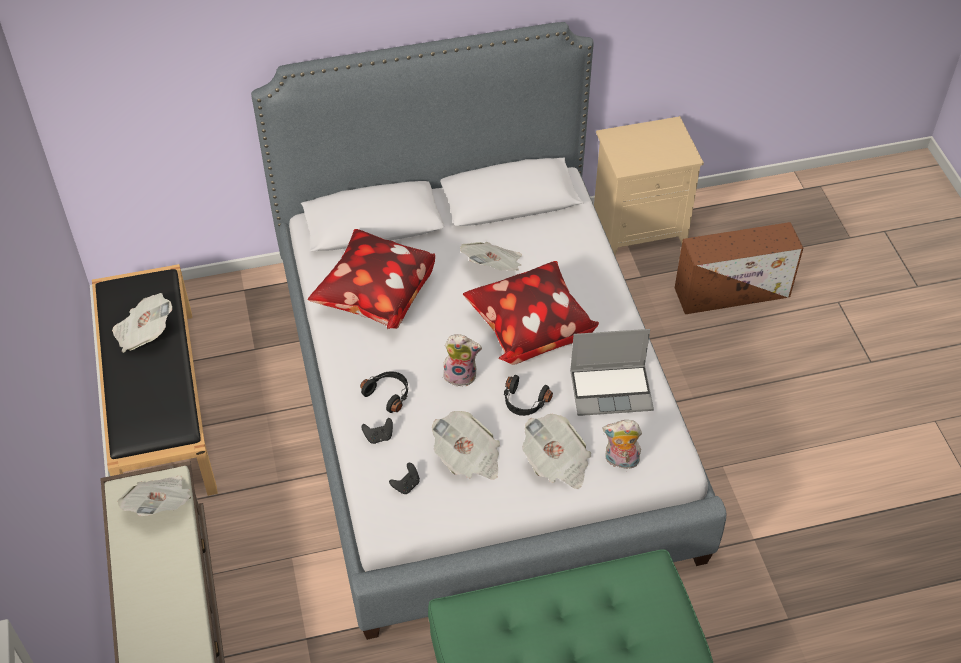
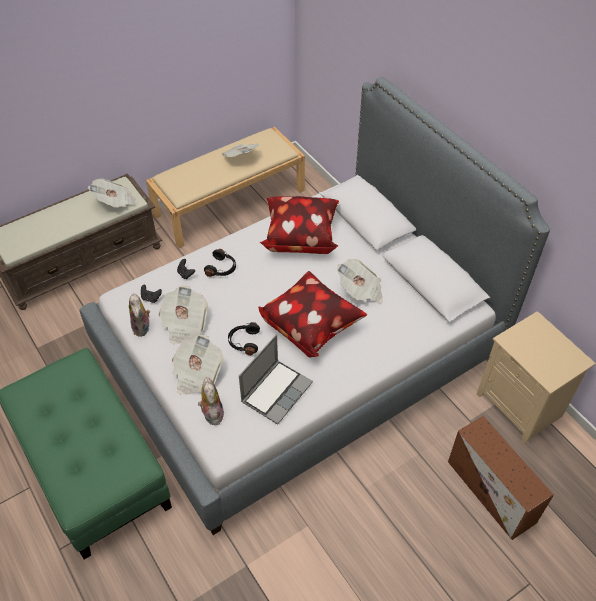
camera: 70 degrees right, 0 degrees up
(158, 405) = (230, 202): black bench -> beige bench
(461, 375) = (253, 300): plush toy -> plush toy (142, 328)
(612, 390) = (276, 391): laptop -> laptop turned 120 degrees counterclockwise

